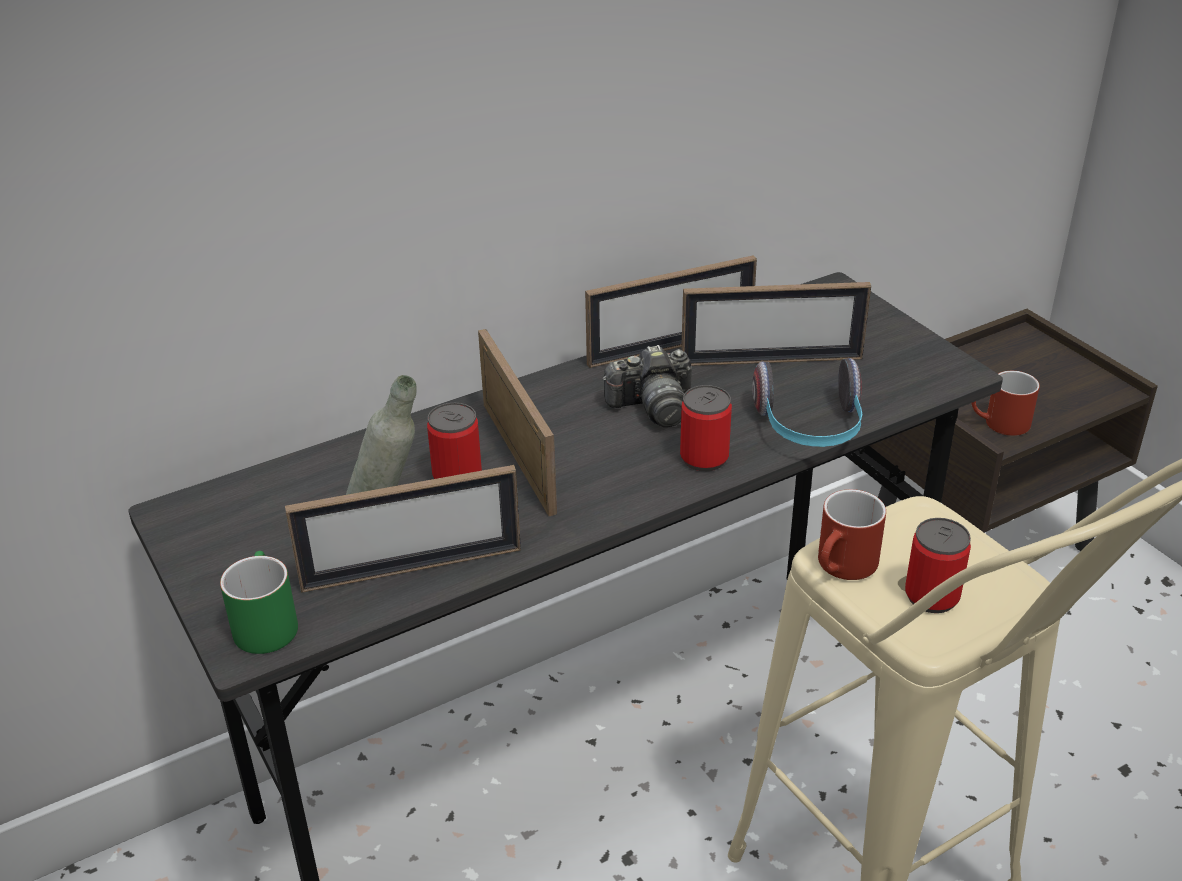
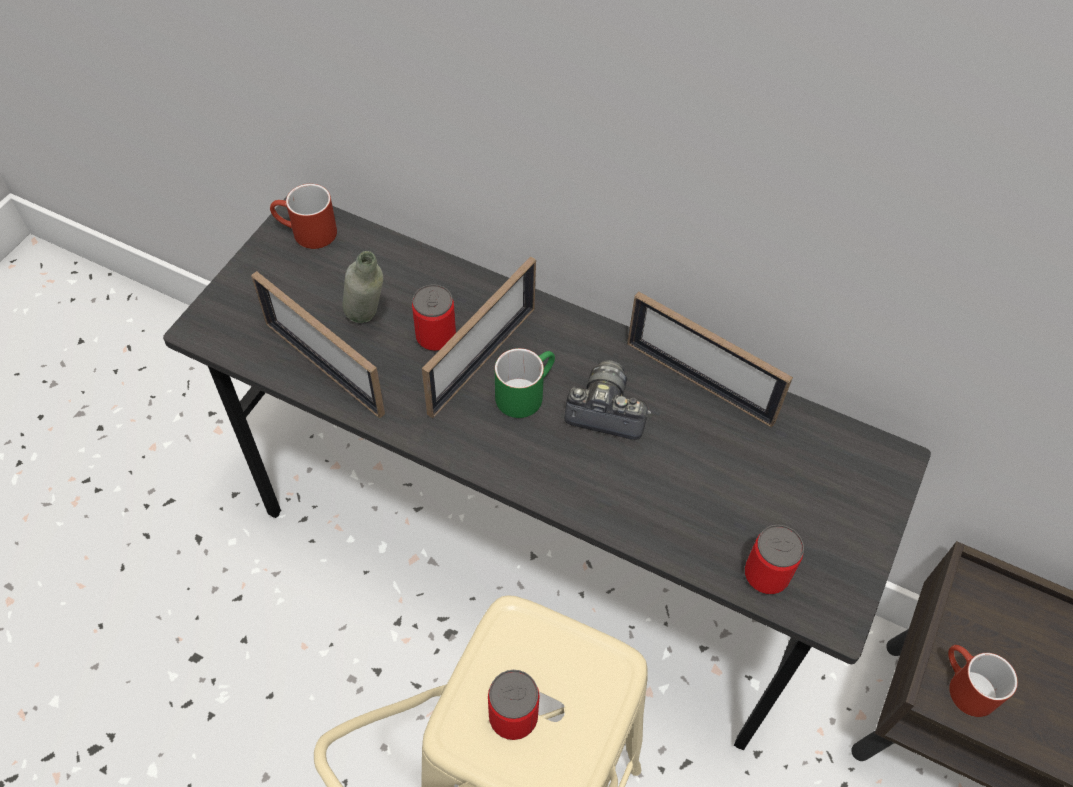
camera: 55 degrees right, 20 degrees up
(263, 622) = (229, 322): green mug -> green mug (525, 392)
(653, 407) = (605, 411): camera -> camera turned 150 degrees clockwise
(704, 458) = (563, 478): can -> can (766, 575)
(771, 360) = (737, 462): picture frame -> none
(810, 428) = (658, 534): headphones -> none
(843, 568) = (506, 637): red mug -> red mug (306, 233)

